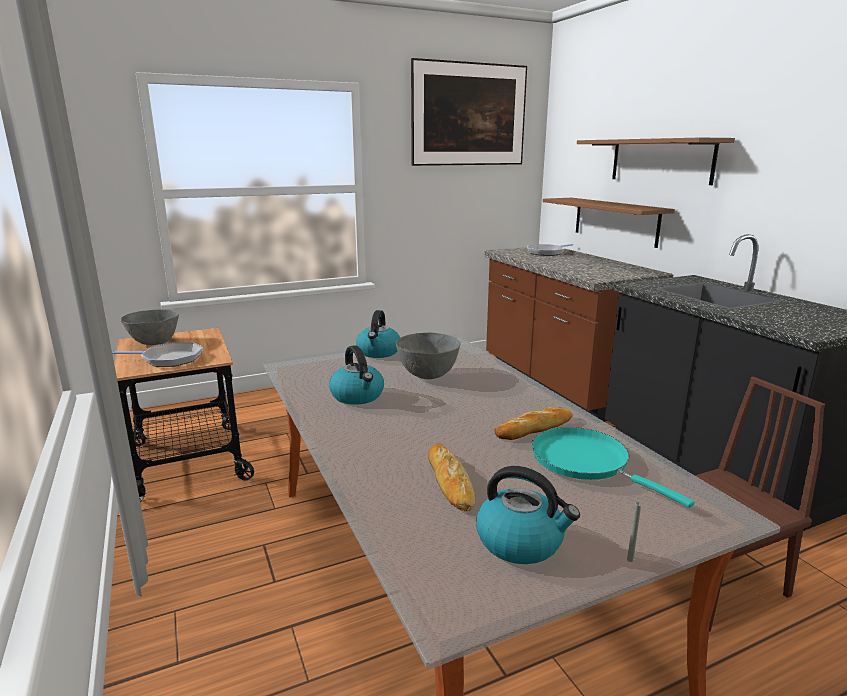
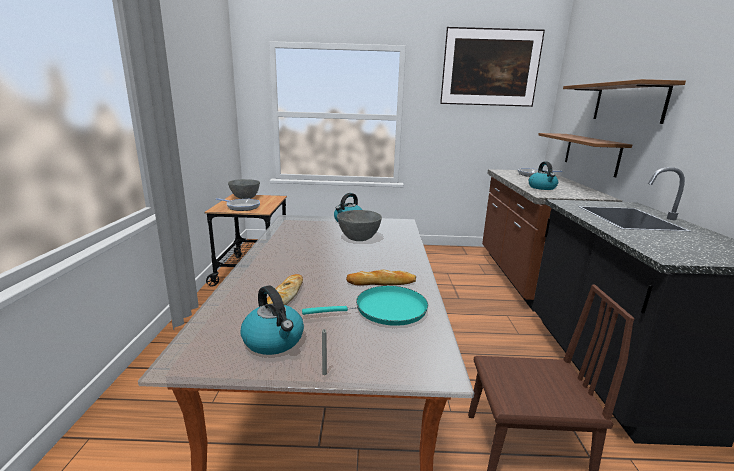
camera: 25 degrees right, 0 degrees up
(358, 396) = (301, 241): kettle -> kettle (542, 187)
(585, 462) = (385, 310): turquoise frying pan -> turquoise frying pan turned 90 degrees clockwise

